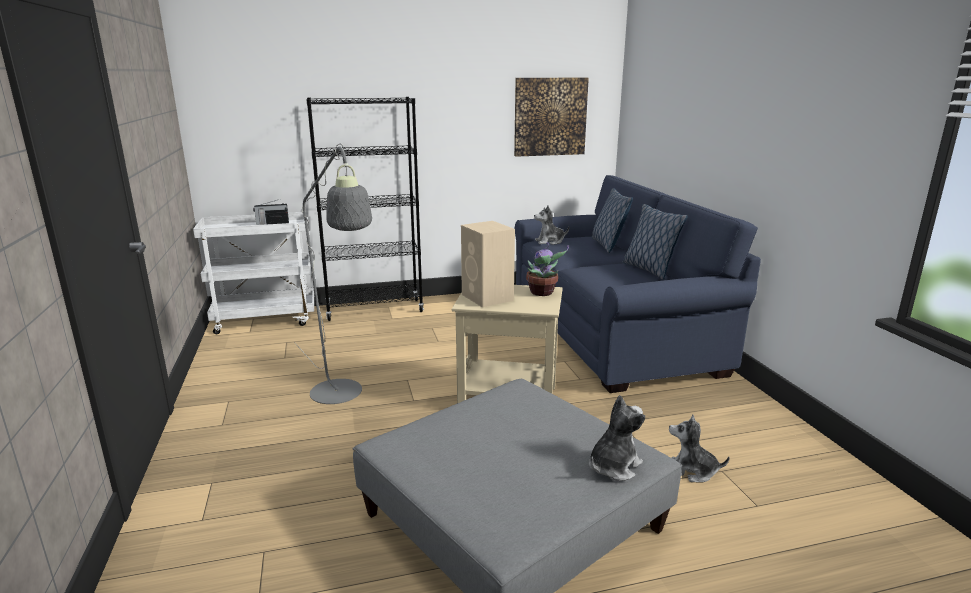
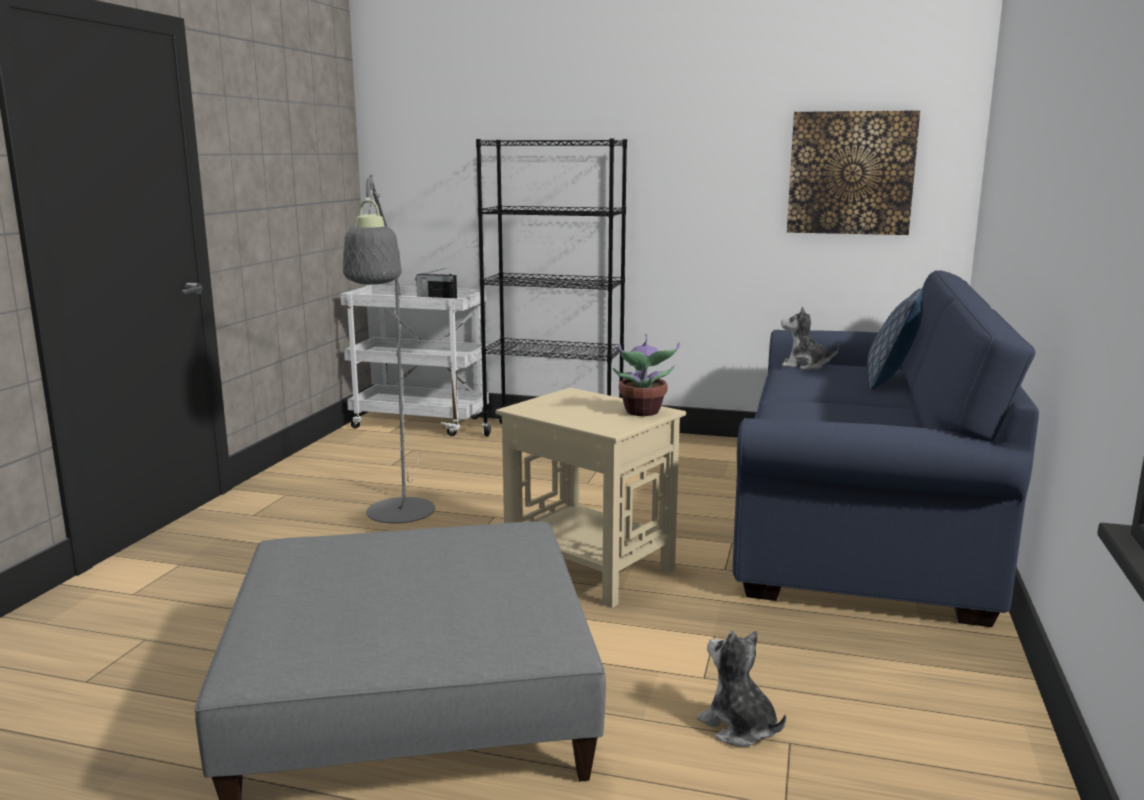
camera: 30 degrees right, 5 degrees down
(488, 298) = (560, 406): beige speaker -> none
(613, 467) = (494, 640): plush toy -> none
(649, 269) = (900, 418): pillow -> none

